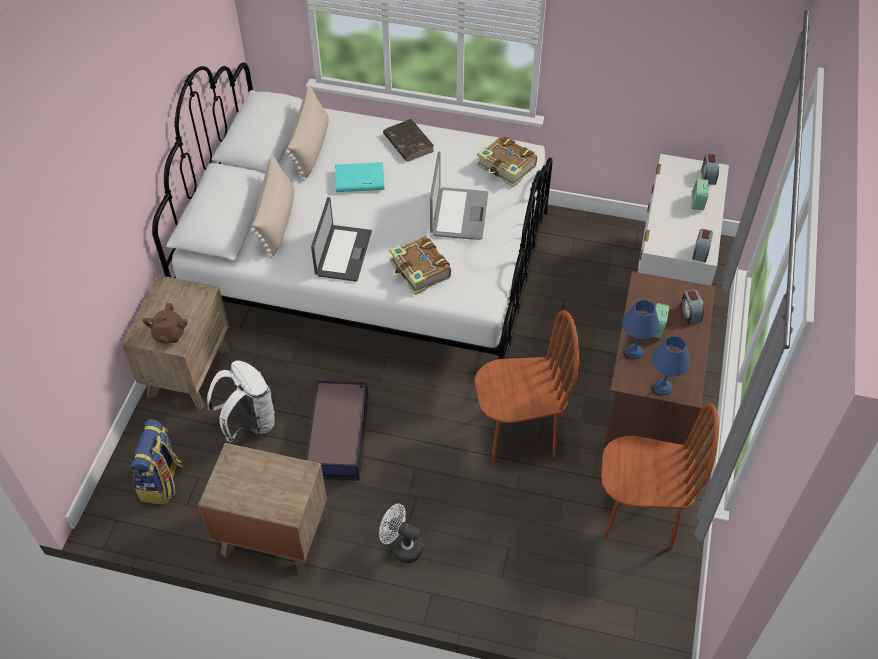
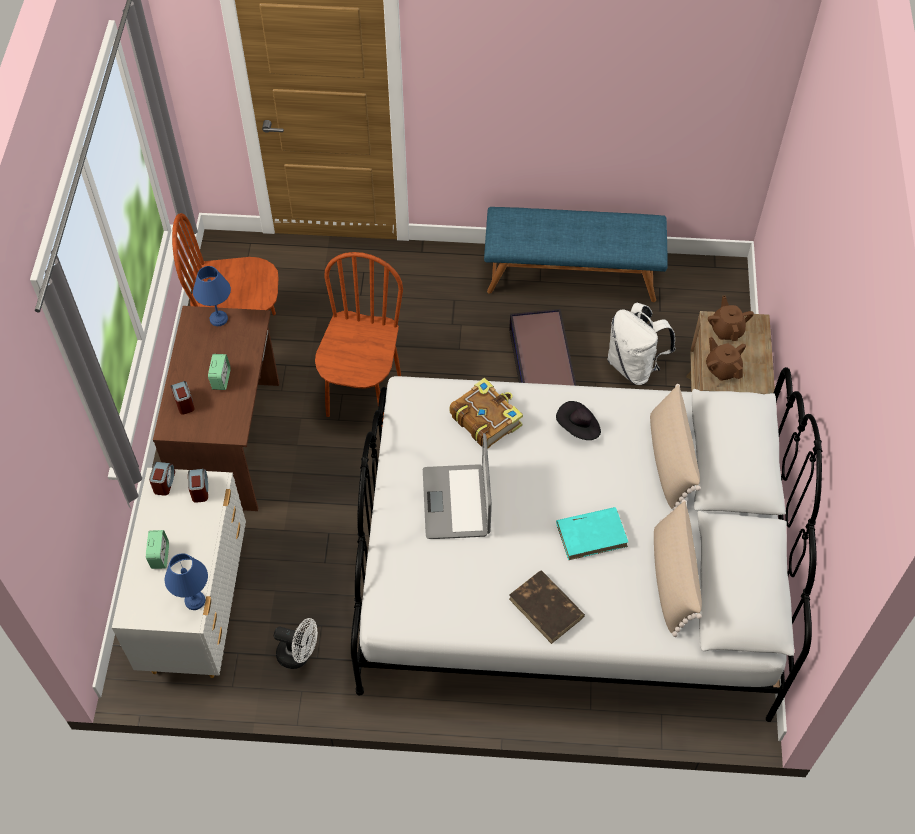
camera: 170 degrees right, 5 degrees up
(162, 482) = (691, 302): backpack -> none
(192, 301) = (722, 369): none -> brown teapot
(272, 535) = (572, 274): brown nightstand -> blue bench
(342, 253) = (578, 428): laptop -> black hat
(402, 546) = (455, 282): white fan -> white fan (299, 655)
(506, 167) = (408, 586): book -> none
(518, 434) = (363, 395): brown chair -> brown chair turned 120 degrees clockwise
(634, 351) = (245, 351): blue table lamp -> blue table lamp (194, 601)
(708, 176) = (142, 602): alarm clock -> alarm clock (200, 489)

